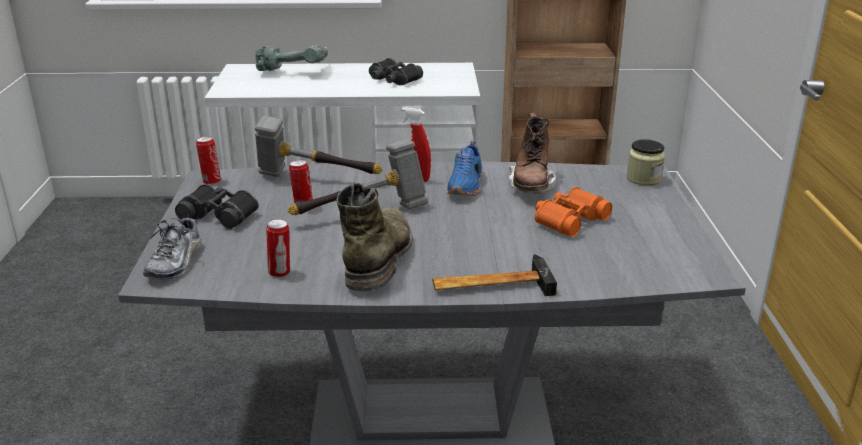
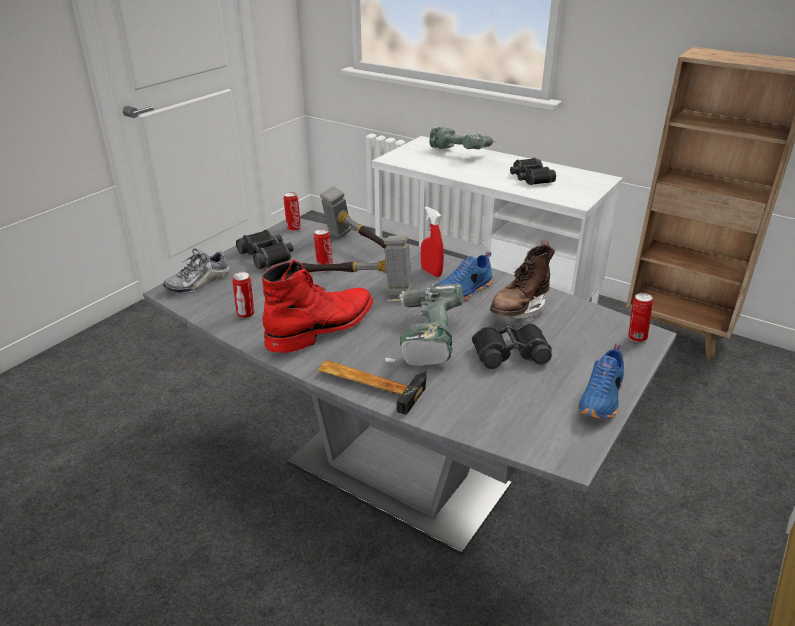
camera: 35 degrees right, 5 degrees up
(379, 257) = (322, 327): green boot -> red boot
(484, 235) = (421, 339): none -> power drill
(569, 220) = (509, 352): orange binoculars -> black binoculars
(643, 179) = (636, 338): jar -> can
(678, 228) = (602, 399): none -> blue shoe

